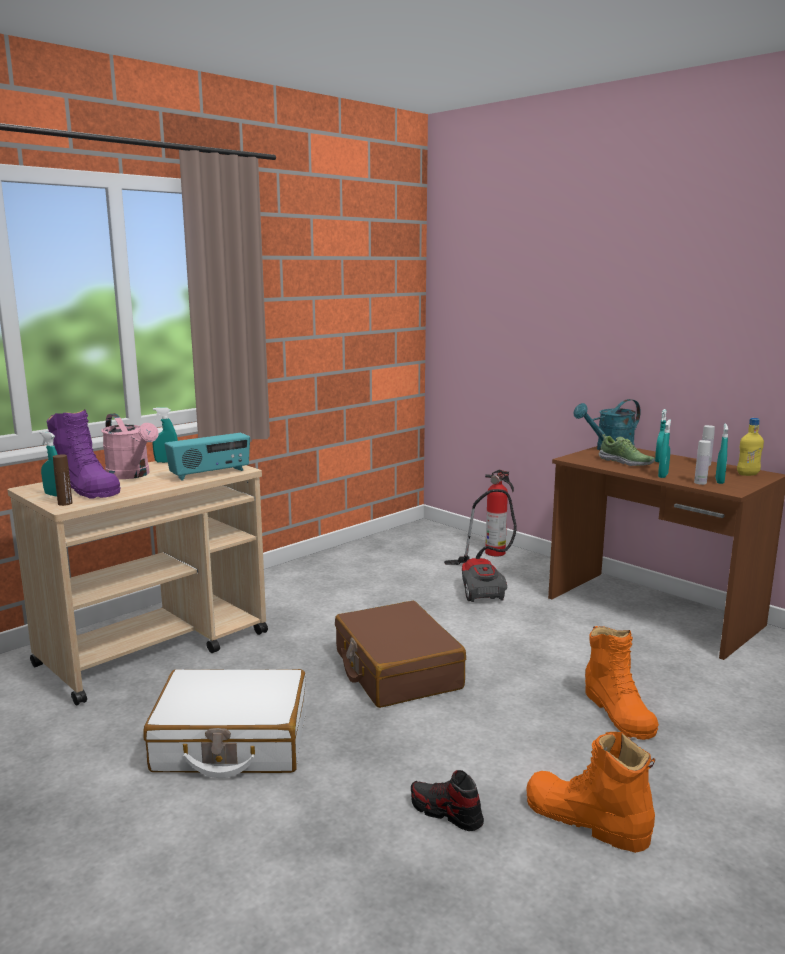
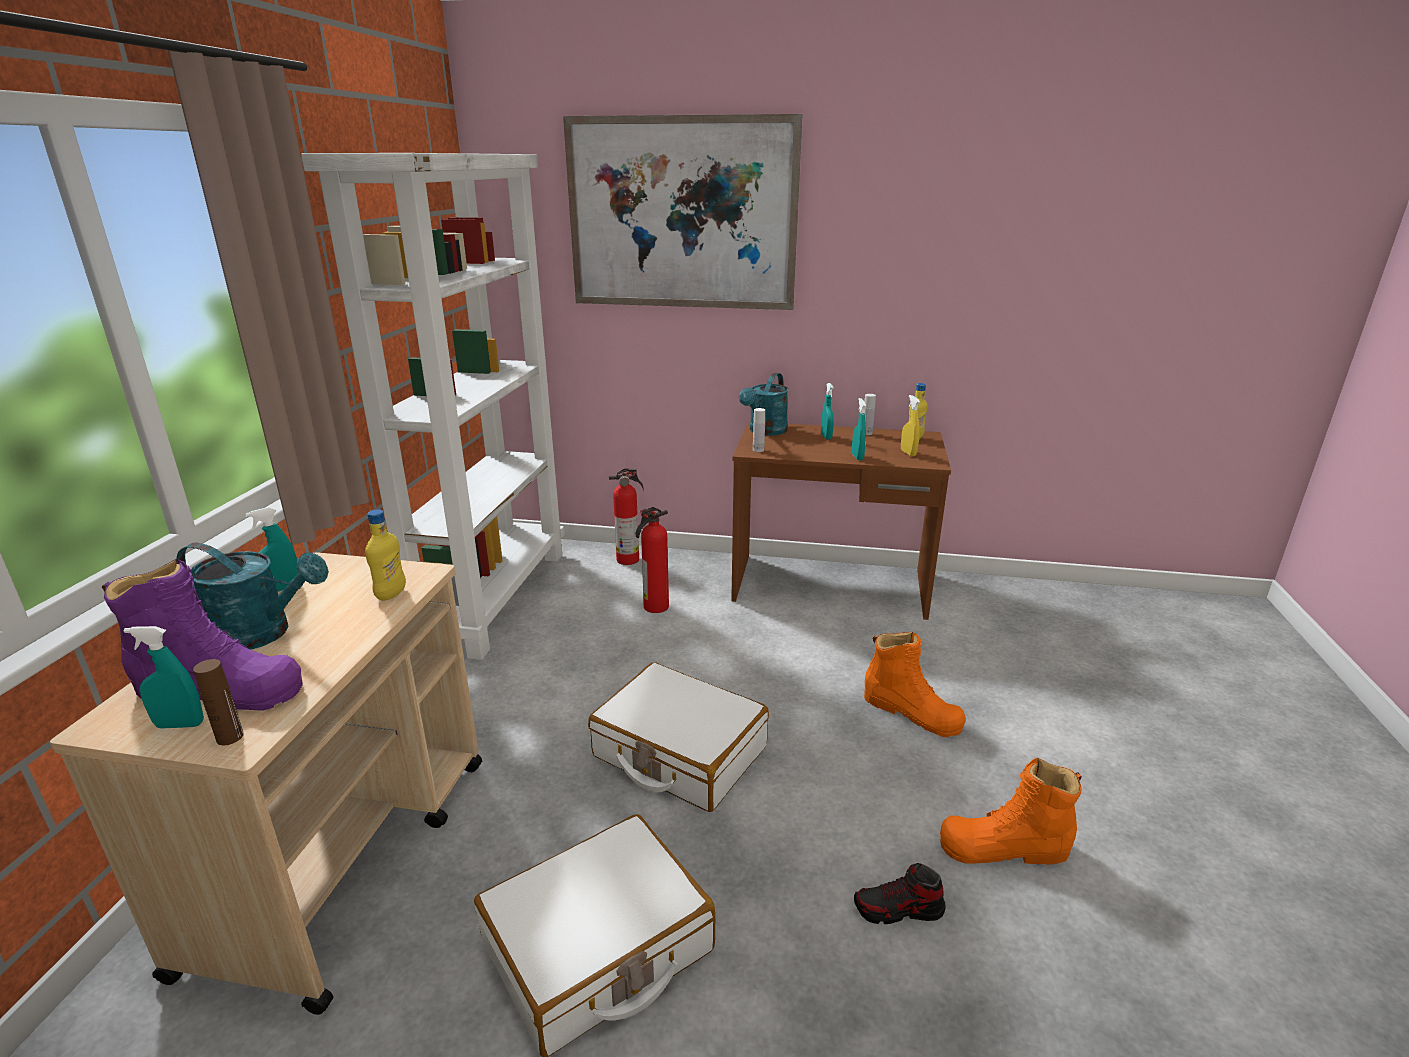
camera: 35 degrees left, 10 degrees up
(132, 475) = (263, 634): pink watering can -> turquoise watering can
(210, 474) = (391, 594): radio -> yellow bottle
(373, 551) = (493, 597): none -> white bookcase
(396, 670) = (679, 753): brown suitcase -> white suitcase
(481, 585) = (654, 607): vacuum cleaner -> fire extinguisher
(567, 260) = (681, 215): none -> picture
(626, 463) = (803, 446): shoe -> none
(700, 483) = (897, 459): white bottle -> white bottle (758, 450)
(719, 481) = (908, 453): turquoise spray bottle -> yellow spray bottle

